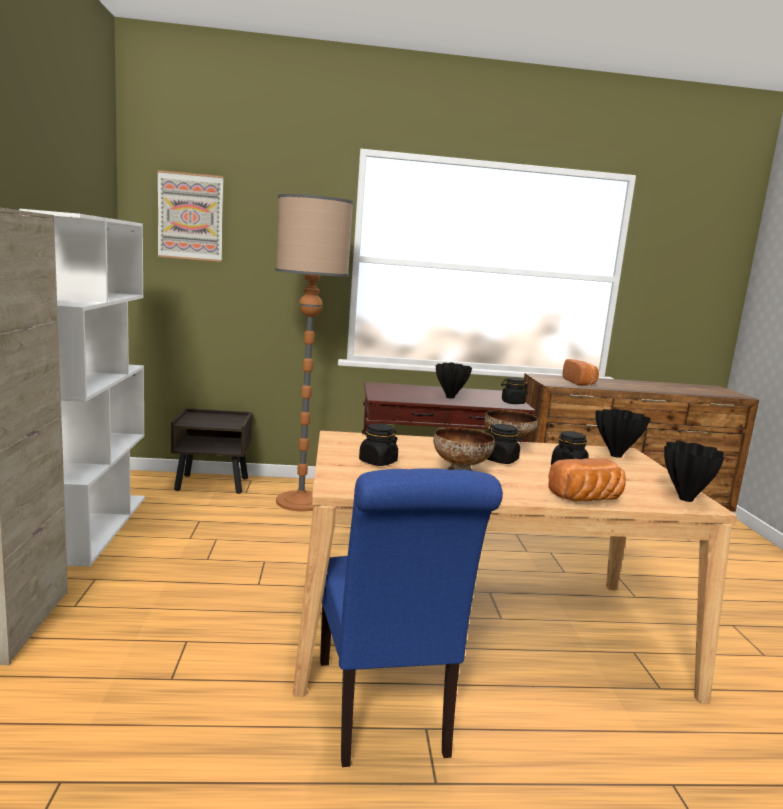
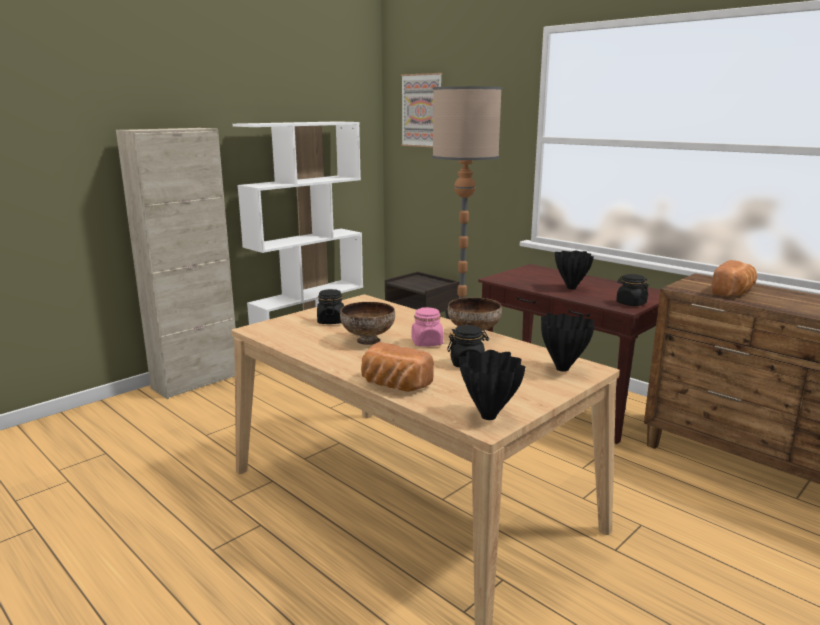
camera: 50 degrees right, 5 degrees up
(384, 713) = (257, 504): blue chair -> none
(501, 460) = (427, 343): black jar -> pink jar

